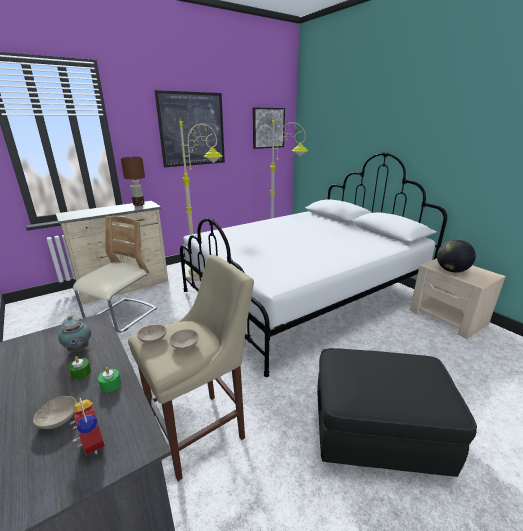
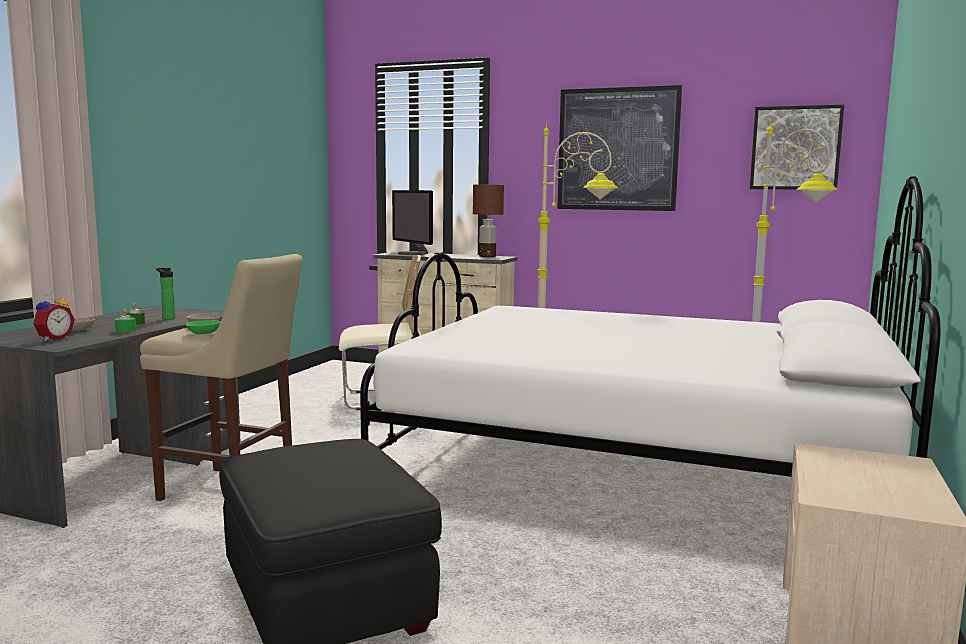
camera: 55 degrees right, 15 degrees down
(78, 350) = (167, 318): teapot -> bottle
(83, 213) = (413, 254): none -> monitor
(185, 344) = (205, 333): beige bowl -> green bowl
(451, 270) = (838, 469): globe -> none

